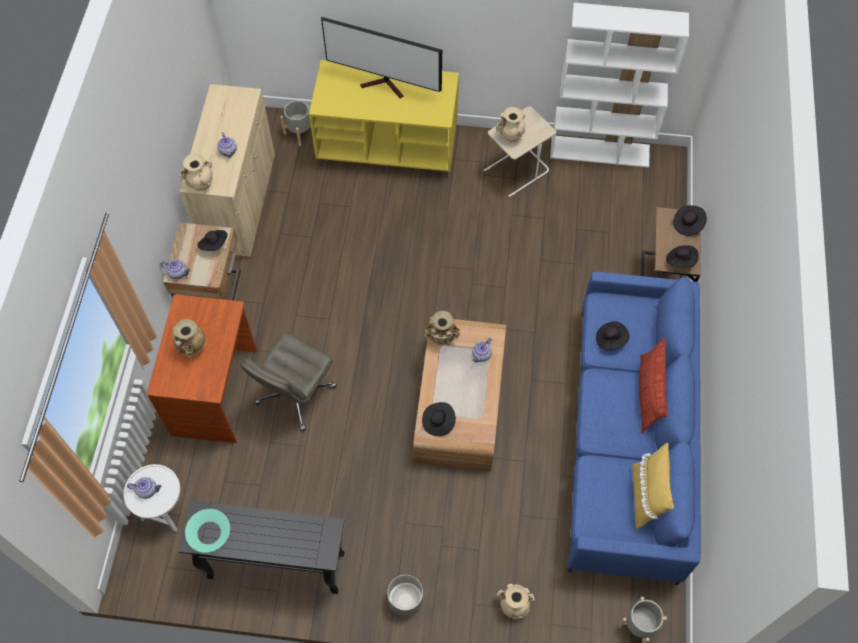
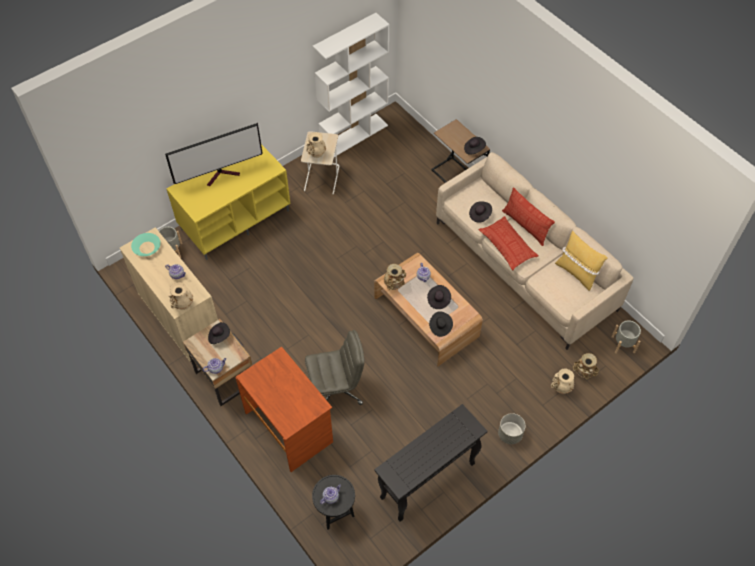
camera: 45 degrees left, 5 degrees down
(165, 510) = (335, 511): white side table -> black side table
(192, 348) = (282, 394): beige vase -> beige vase (583, 374)
(209, 532) = (403, 474): turquoise bowl -> turquoise bowl (147, 247)
(295, 395) = (336, 389): grey office chair -> grey office chair turned 90 degrees counterclockwise
(602, 399) = (507, 245): none -> pillow
(626, 440) = (524, 266): blue sofa -> beige sofa
(687, 224) = (457, 129): black hat -> black hat (438, 300)

